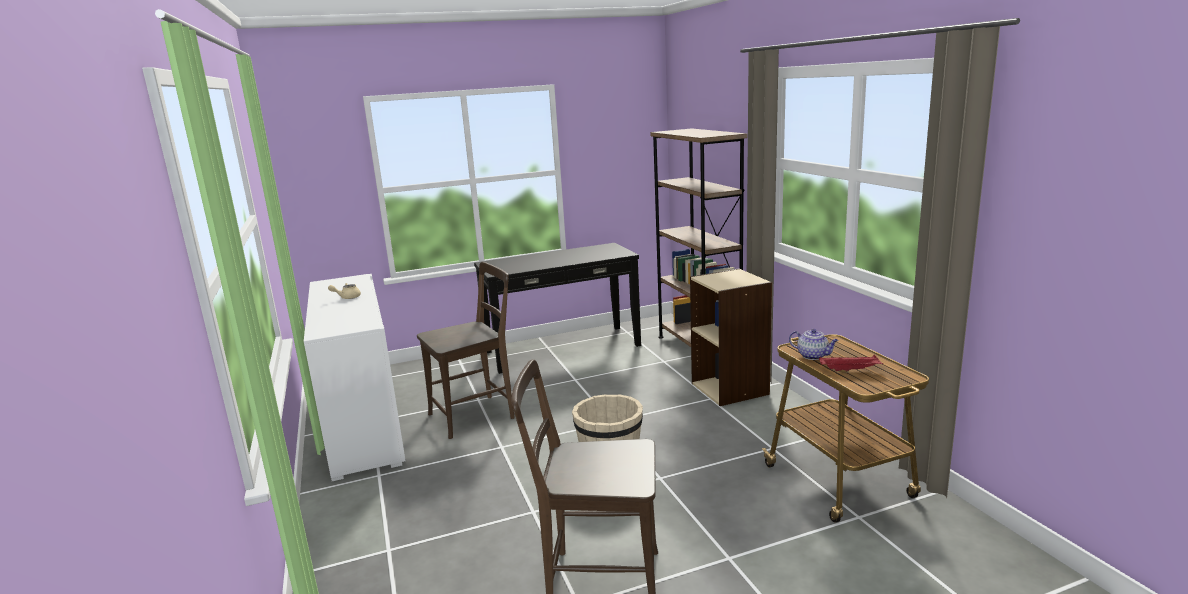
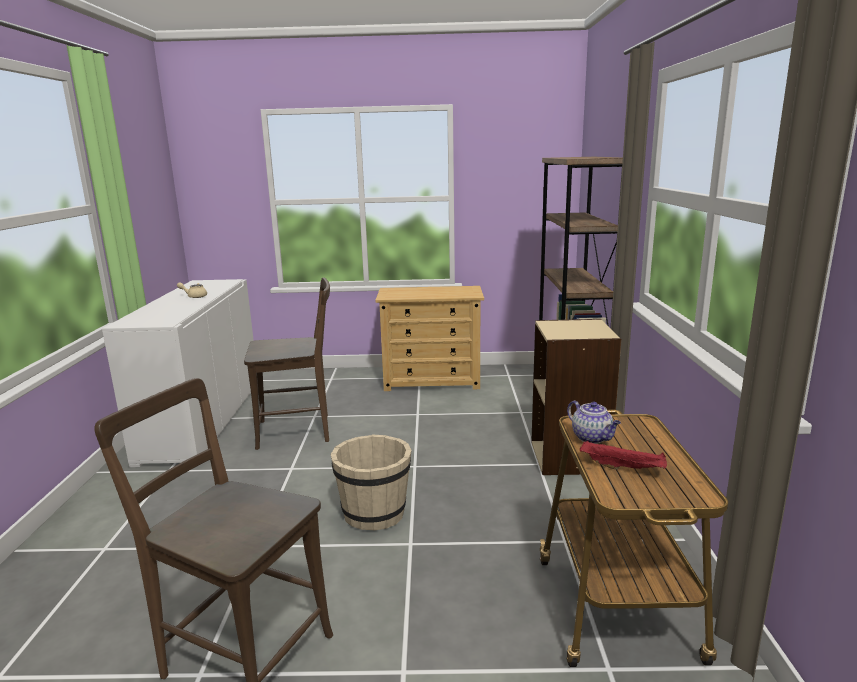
camera: 20 degrees right, 0 degrees up
(562, 348) = (432, 381): black console table -> beige dresser

